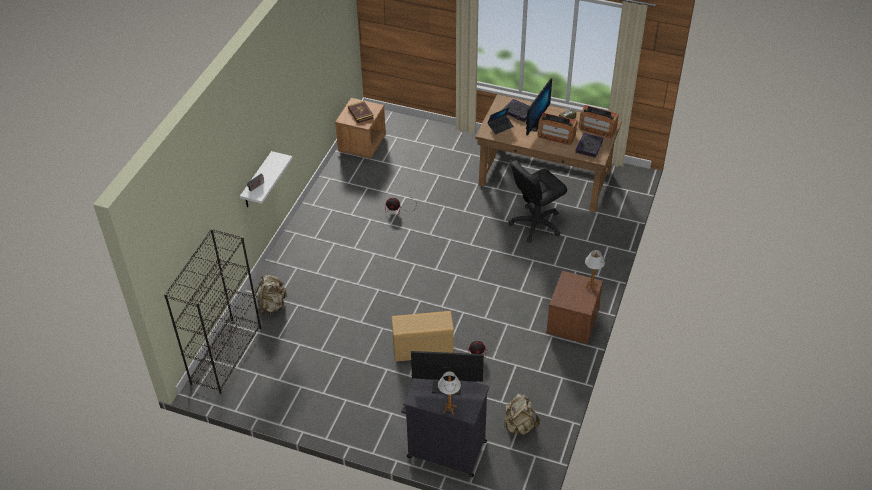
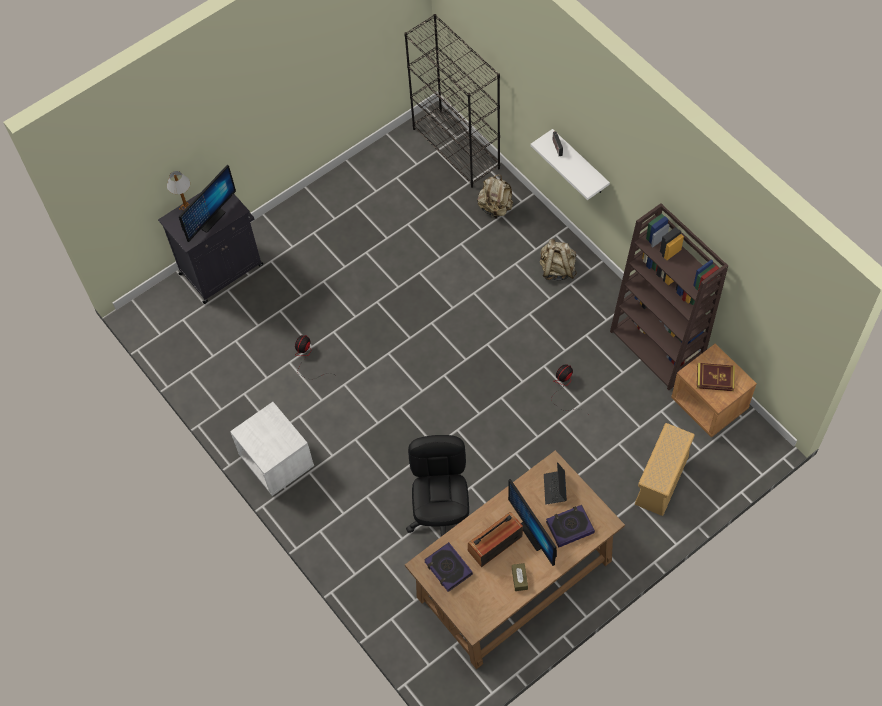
camera: 125 degrees right, 15 degrees up
(337, 179) = (657, 347): none -> brown bookcase
(424, 349) = (345, 309): beige storage box -> beige storage box (661, 481)
(519, 425) = (199, 340): beige backpack -> beige backpack (557, 269)
(572, 323) = (276, 461): brown nightstand -> white nightstand
(591, 286) = (265, 456): table lamp -> none
(597, 128) = (476, 603): radio -> none

